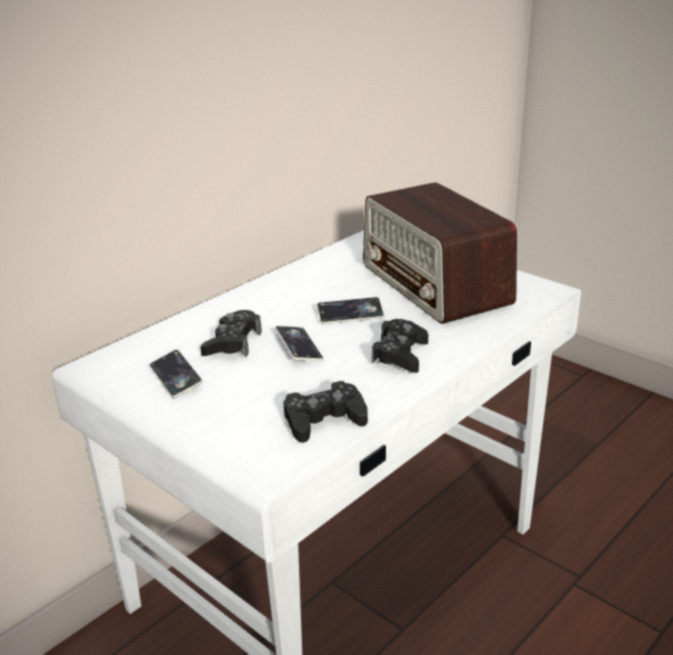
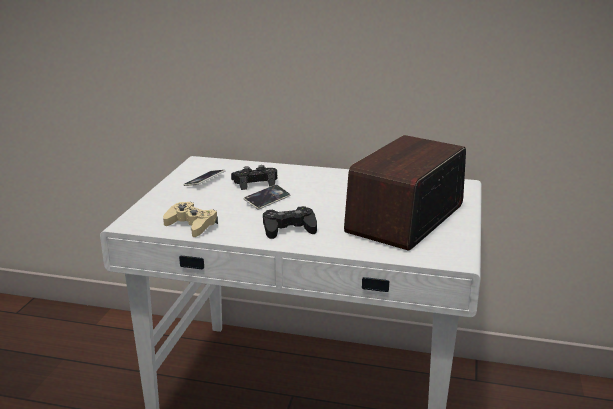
camera: 60 degrees right, 5 degrees down
(324, 420) = (191, 225): black game controller -> beige game controller
(350, 314) = (326, 203): phone -> none

